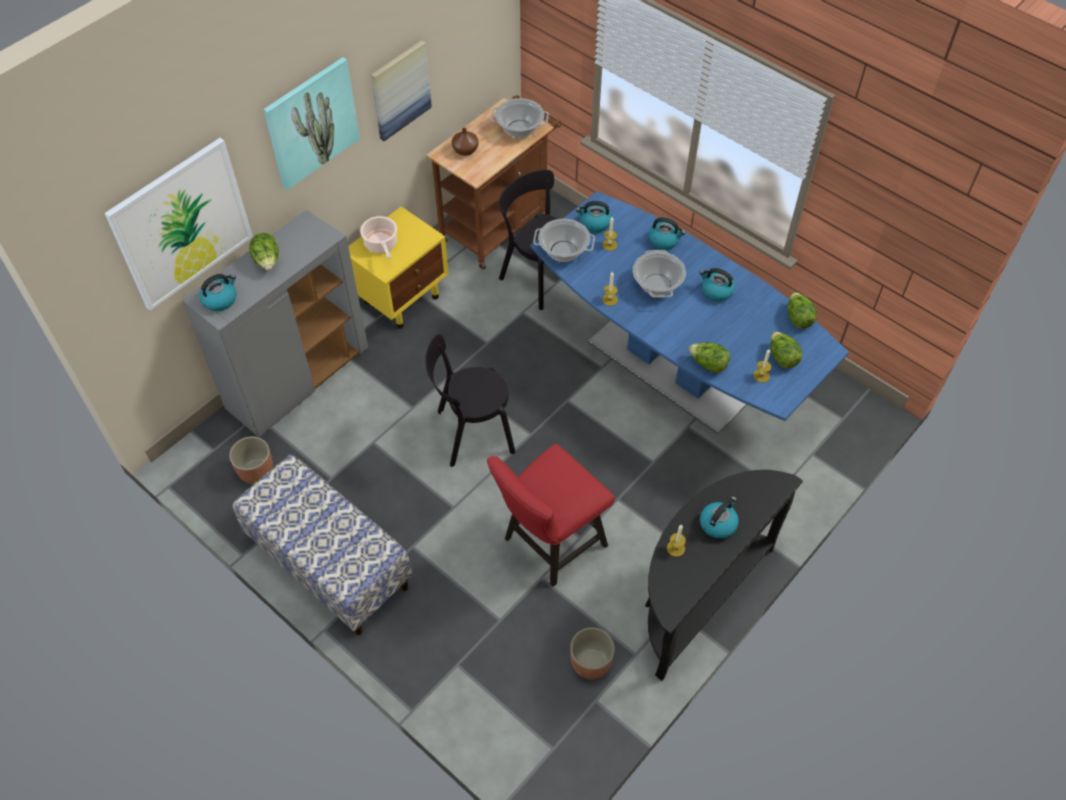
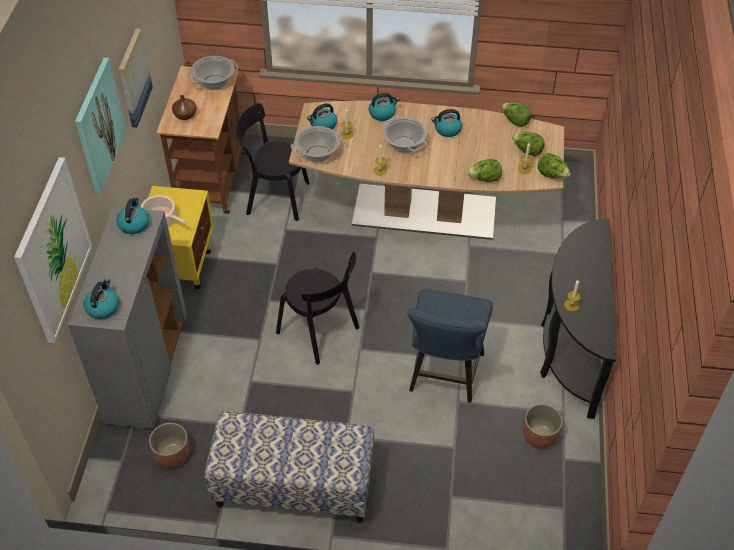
camera: 35 degrees left, 5 degrees down
(267, 261) = (116, 260): lettuce -> lettuce (551, 175)
(471, 432) = (320, 332): black chair -> black chair turned 90 degrees counterclockwise
(549, 545) = (444, 377): red chair -> blue chair
(671, 366) = (423, 211): blue dining table -> brown dining table
(718, 523) = (583, 274): kettle -> kettle (134, 224)

